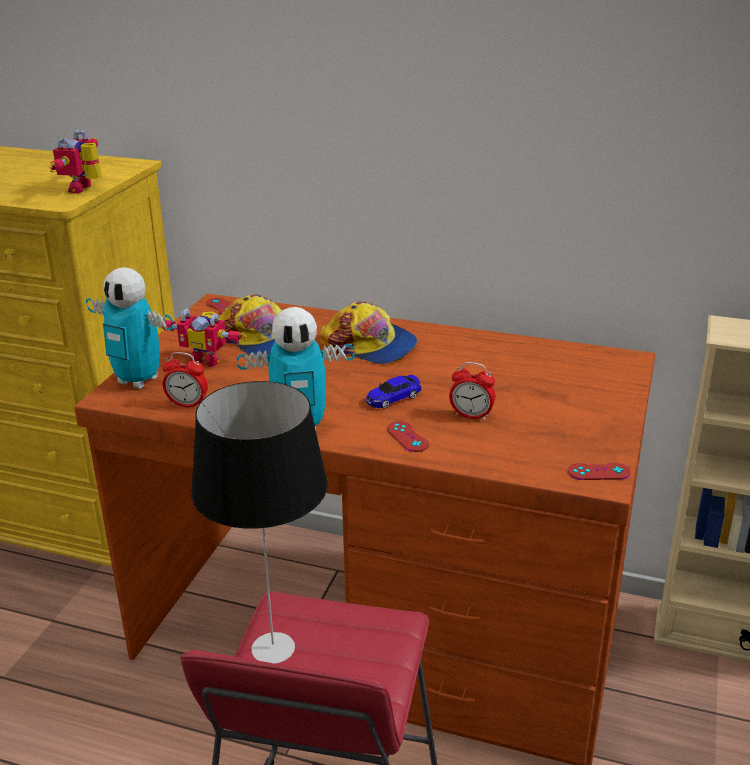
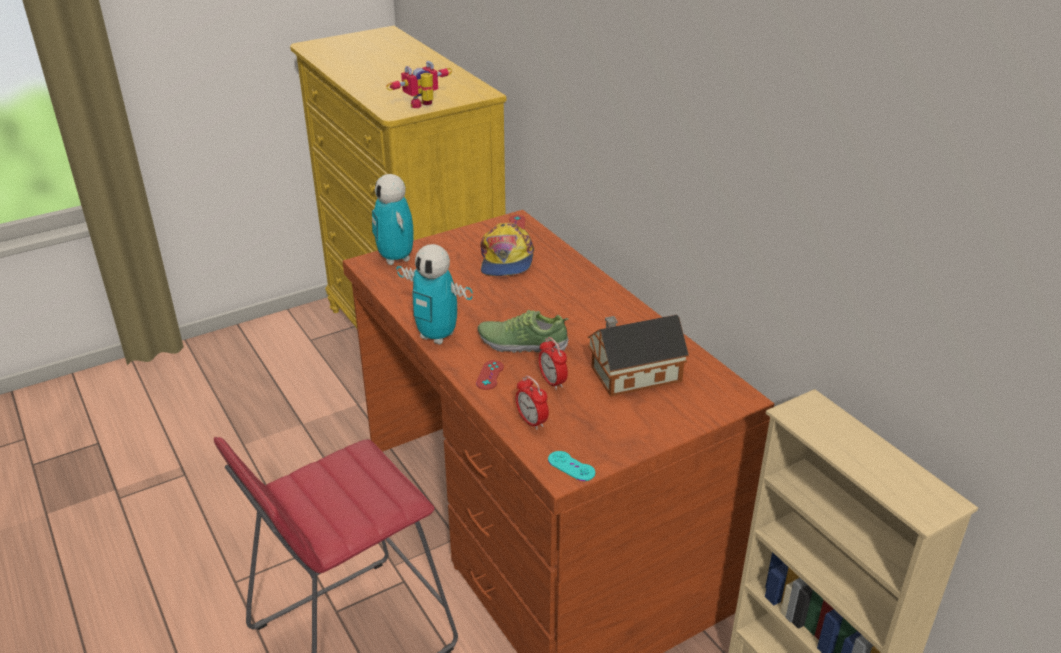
camera: 40 degrees right, 5 degrees up
(187, 404) = (399, 288): alarm clock -> alarm clock (532, 421)
(207, 359) = (454, 261): toy robot -> none
(274, 649) = (323, 473): table lamp -> none
(370, 345) = (567, 297): cap -> none
(393, 398) = (522, 343): toy car -> shoe
(524, 380) = (632, 374): none -> toy house
(599, 472) = (571, 466): red game controller -> turquoise game controller

